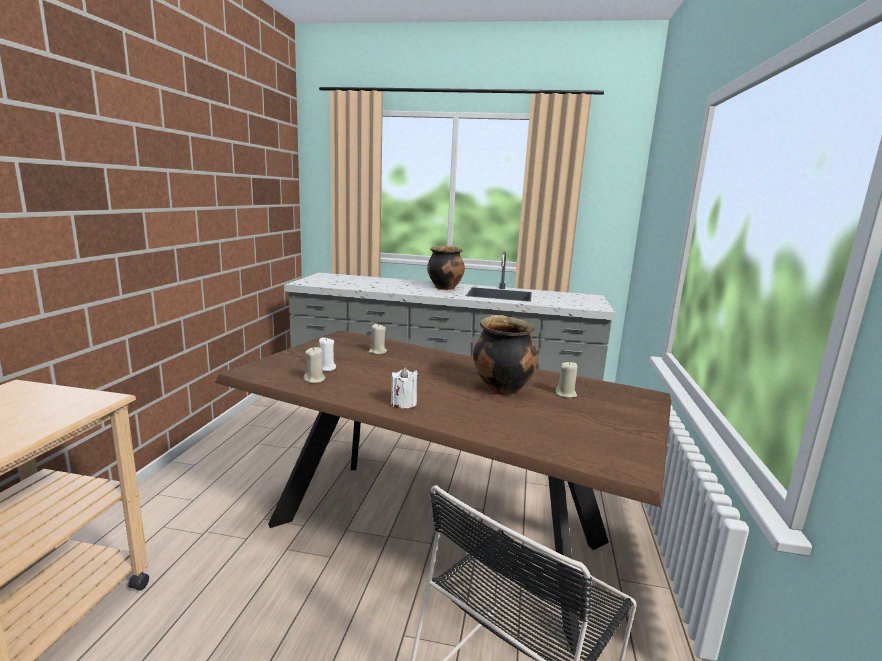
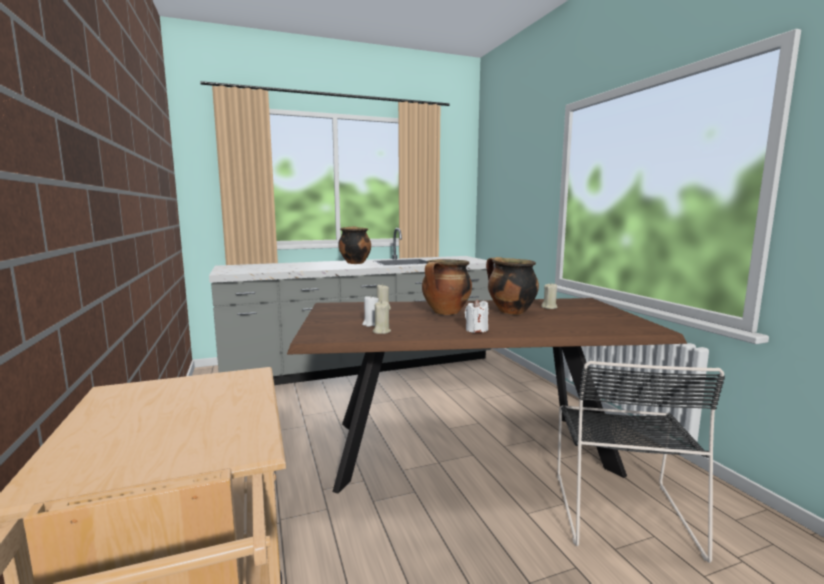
camera: 30 degrees left, 5 degrees down
(426, 372) = (446, 313): none -> cooking pot

